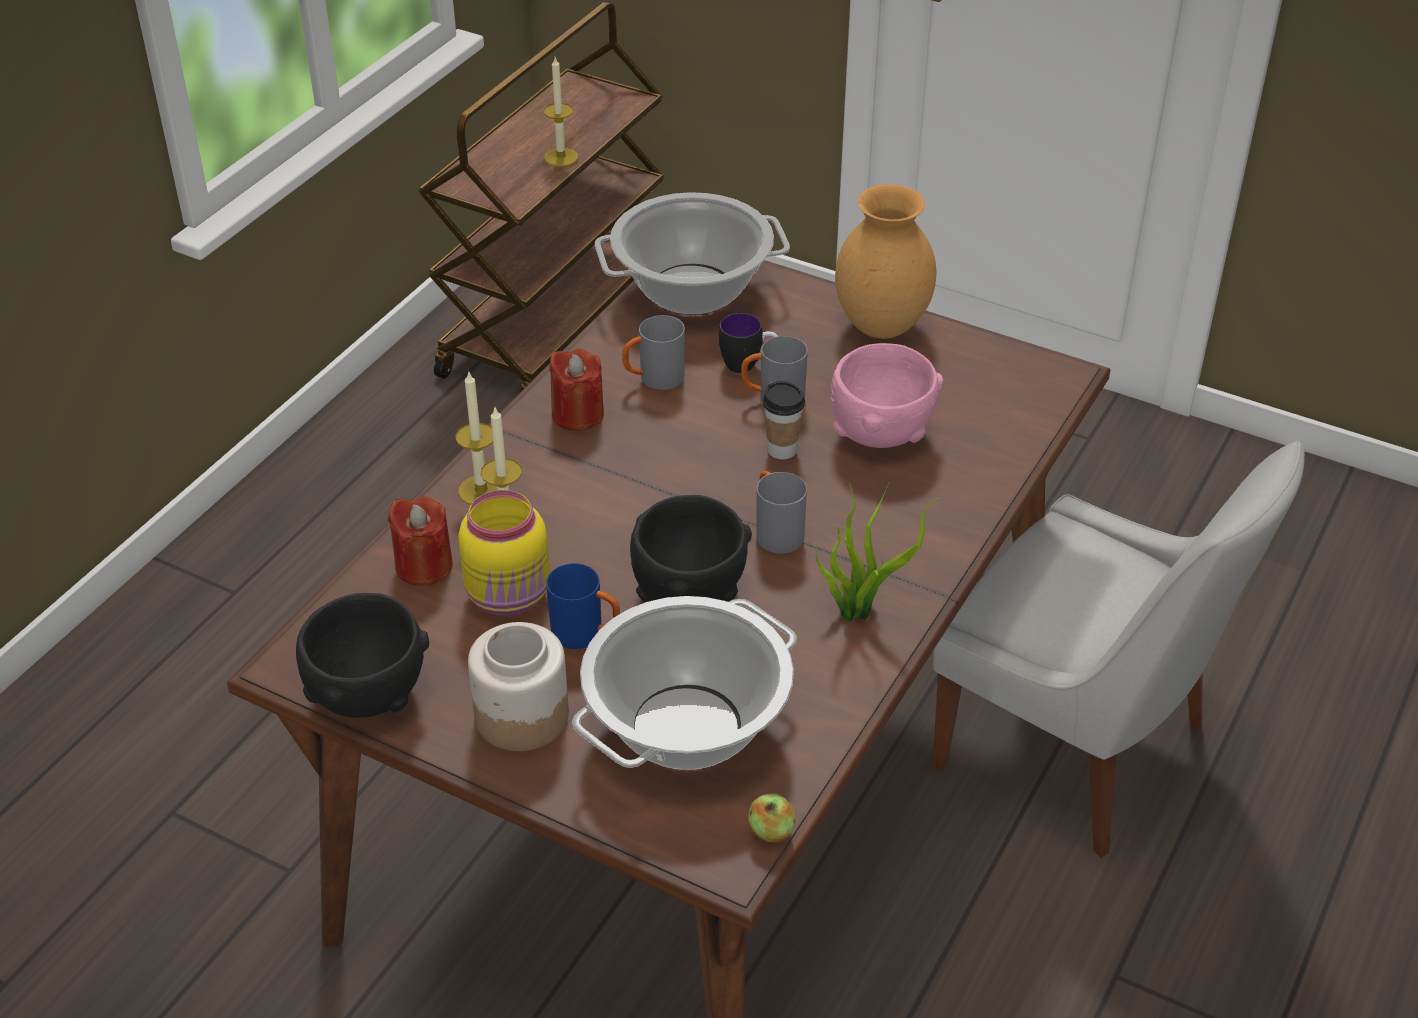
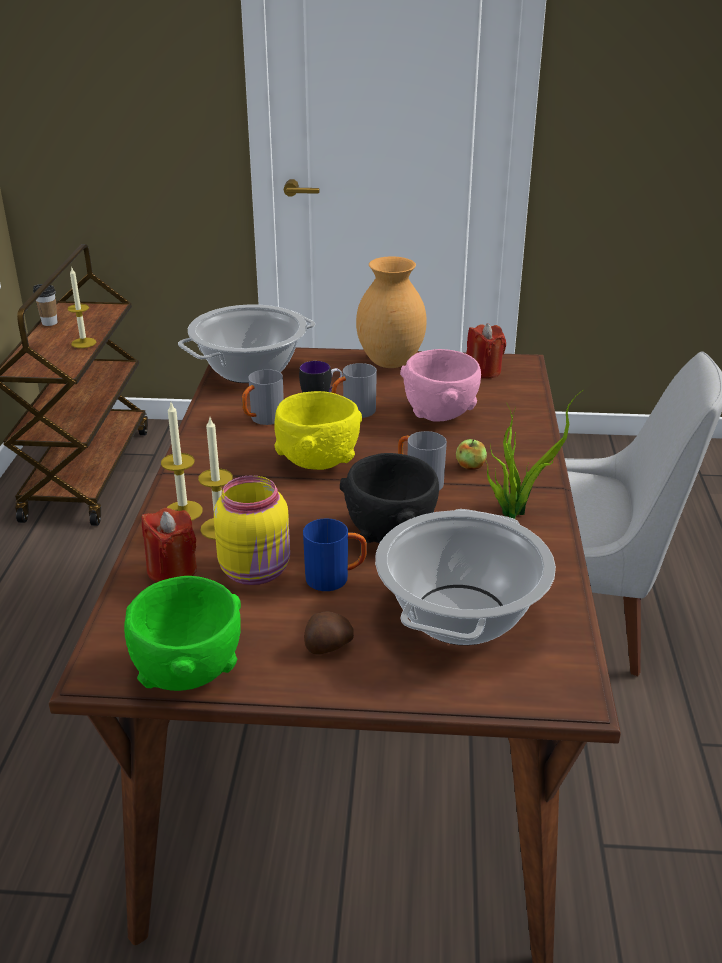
camera: 25 degrees left, 10 degrees down
(368, 695) = (188, 672): black bowl -> green bowl
(520, 716) = (327, 647): jar -> potato
(577, 414) = (223, 451): red candle -> red candle (483, 371)
(677, 464) = (318, 461): none -> yellow bowl
(771, 832) = (581, 664): apple -> apple (470, 466)
(782, 450) = (383, 437): cup -> cup (49, 323)

